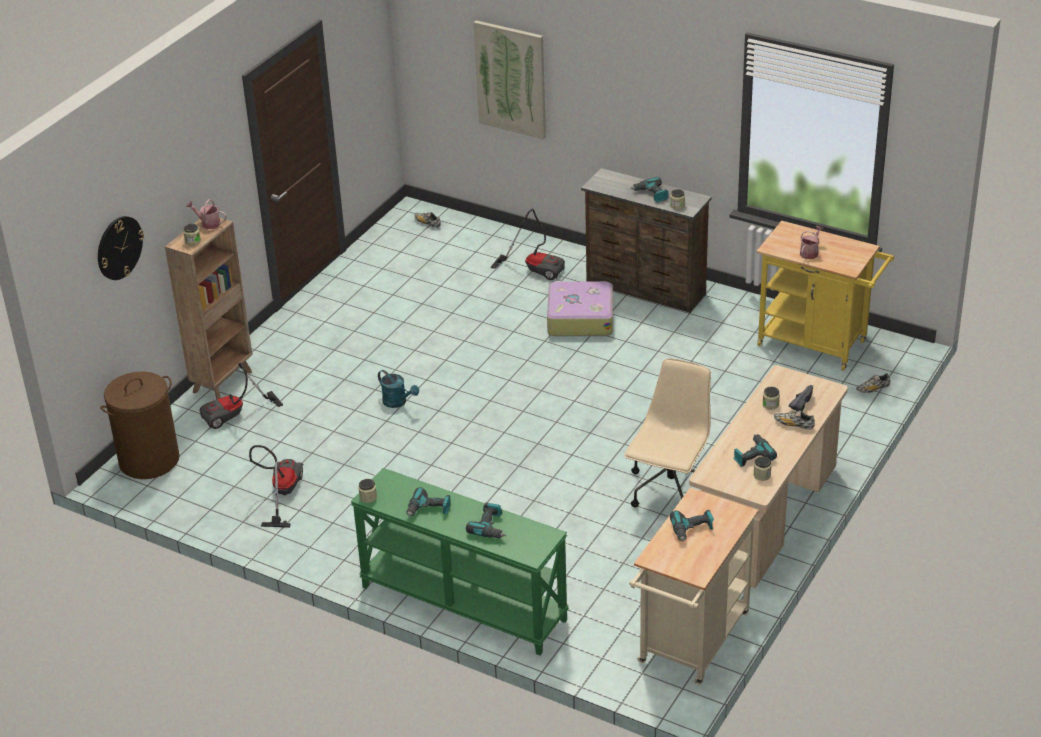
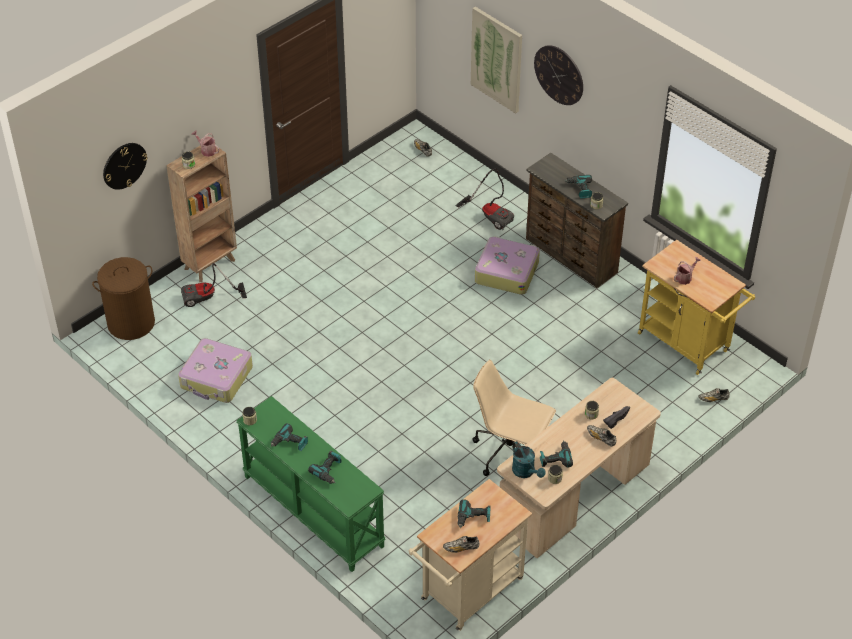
camera: 15 degrees right, 10 degrees up
(281, 493) = (216, 378): vacuum cleaner -> suitcase
(398, 402) = (334, 317): turquoise watering can -> turquoise watering can (526, 472)
(597, 70) = (559, 75): none -> wall clock
(670, 491) = (510, 453): beige office chair -> beige office chair turned 105 degrees counterclockwise
(693, 563) = (461, 548): none -> shoe

